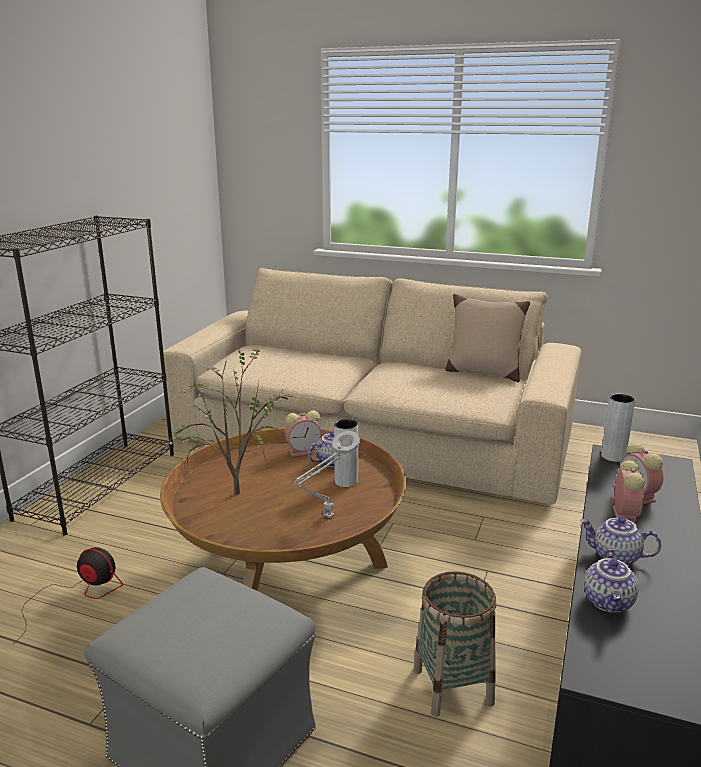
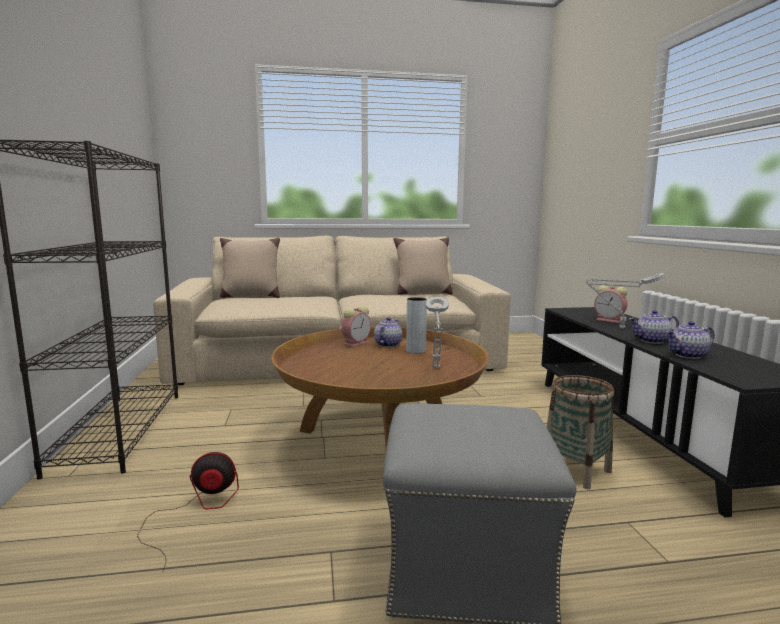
camera: 30 degrees left, 10 degrees down
(235, 491) = (340, 369): potted plant -> none
(279, 347) = (250, 296): none -> beige pillow
(609, 602) = (688, 355): teapot -> teapot turned 90 degrees clockwise
(613, 456) = (566, 310): grey vase -> none
(623, 515) = (619, 327): alarm clock -> grey table lamp

